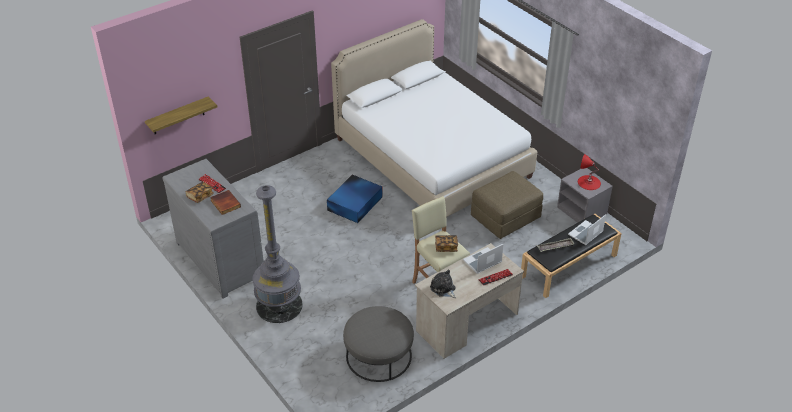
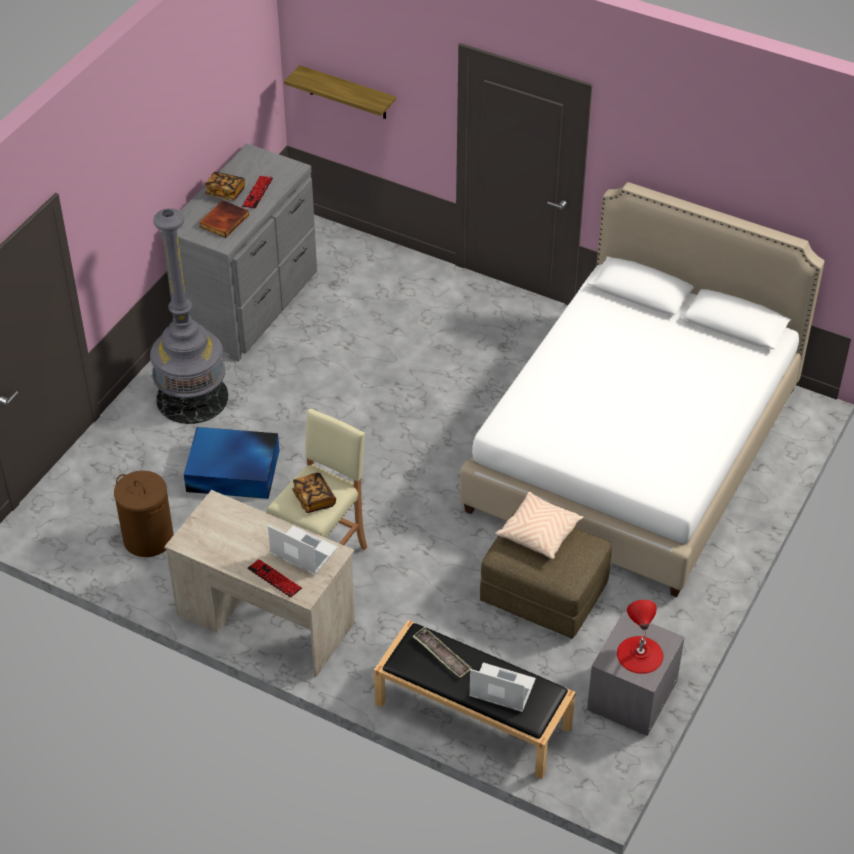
camera: 65 degrees right, 5 degrees up
(355, 203) = (457, 397): blue storage box -> blue storage box (234, 471)
(378, 355) = (148, 538): grey ottoman -> brown laundry basket
(443, 289) = (217, 525): plush toy -> none
(497, 188) = (539, 533): none -> beige pillow

